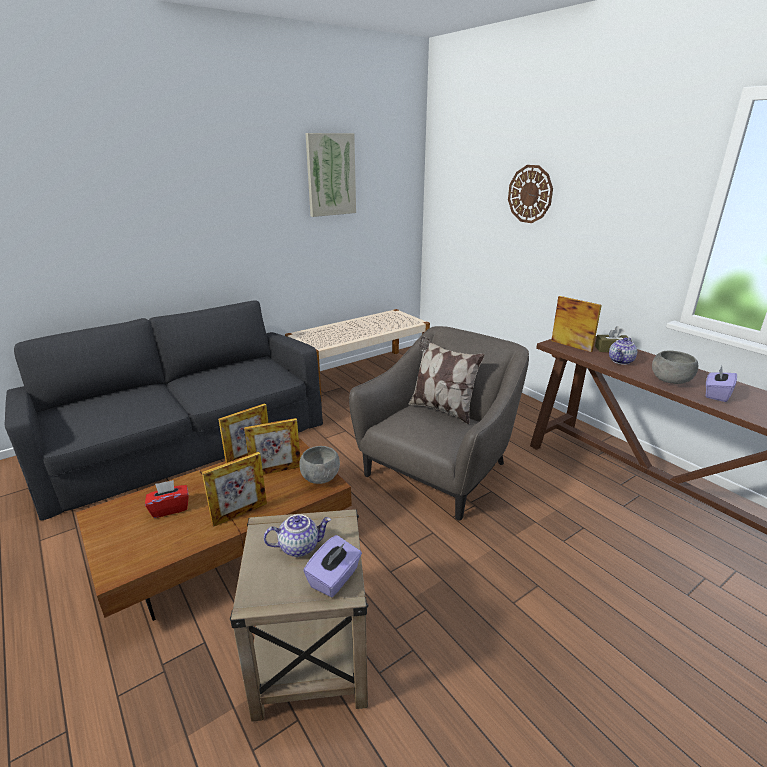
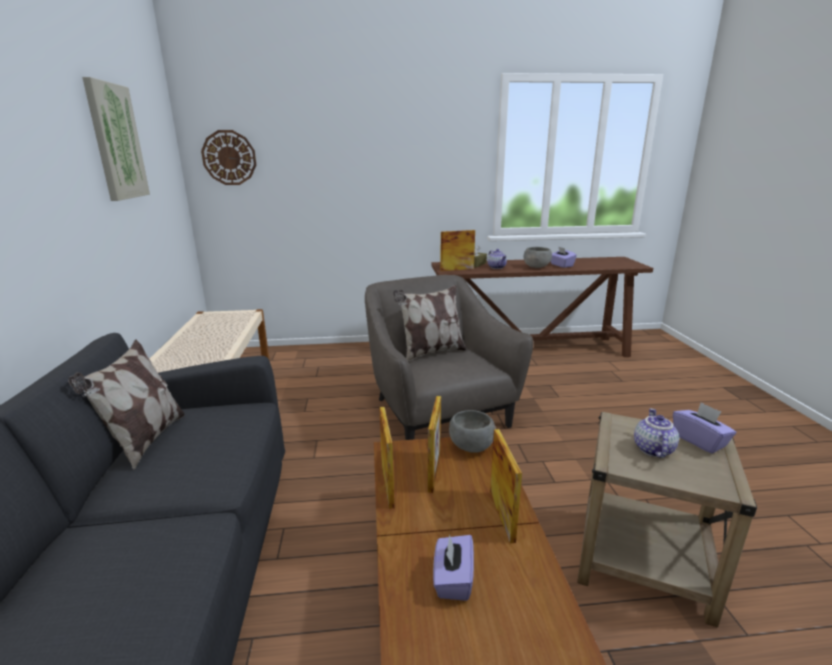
camera: 60 degrees left, 5 degrees down
(170, 508) = (453, 580): red tissue box -> purple tissue box
(230, 366) = (145, 441): none -> pillow
(530, 194) = (342, 158): wall clock -> wall clock (229, 158)

